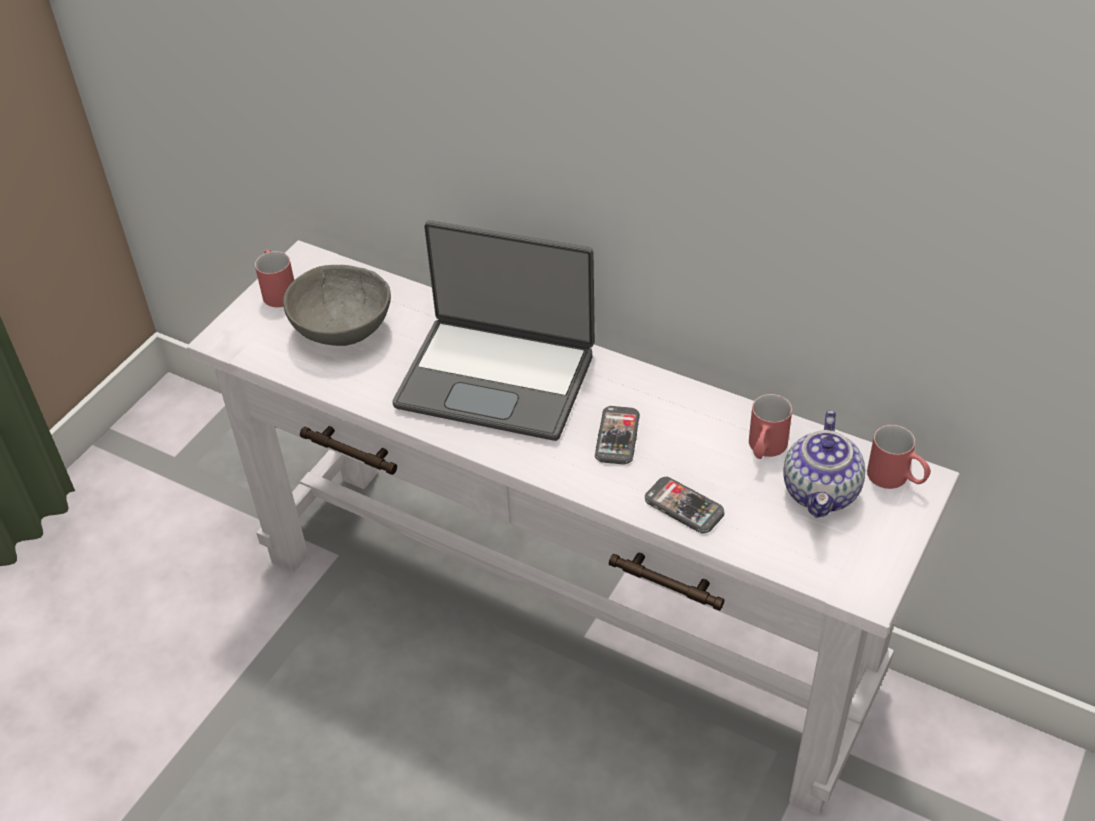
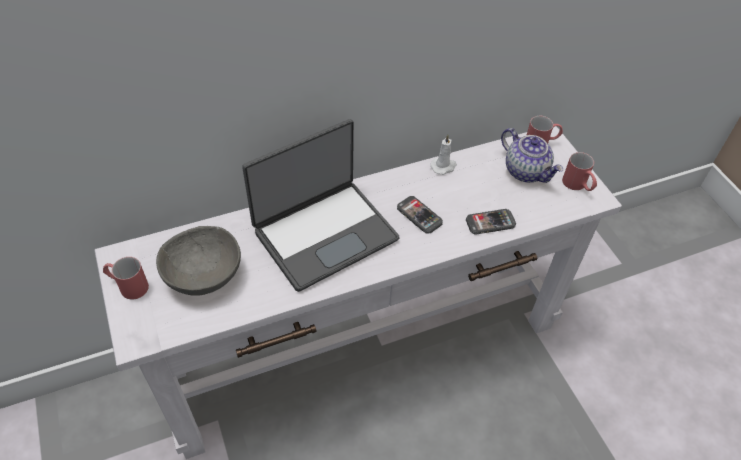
camera: 55 degrees left, 5 degrees up
(727, 411) = (443, 166): none -> white candle
(764, 450) = (482, 171): red mug -> red mug (578, 186)

